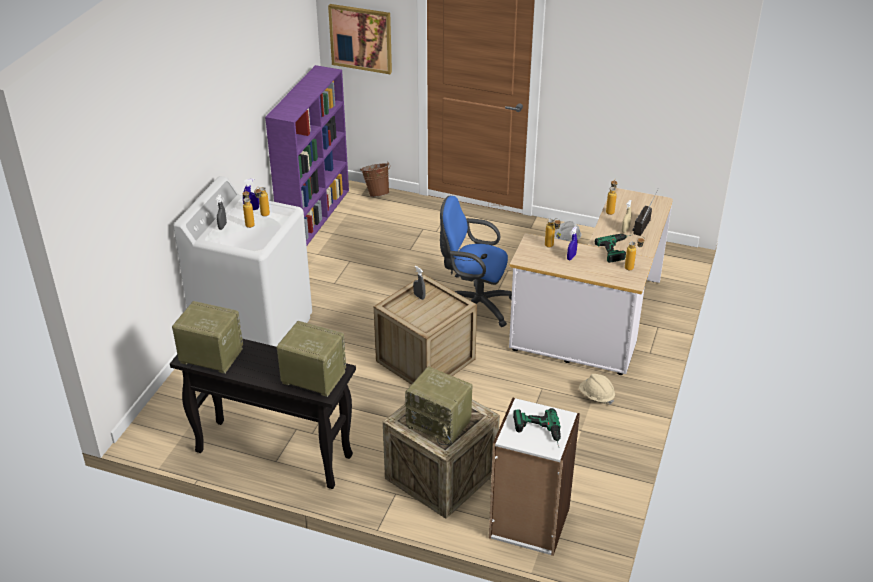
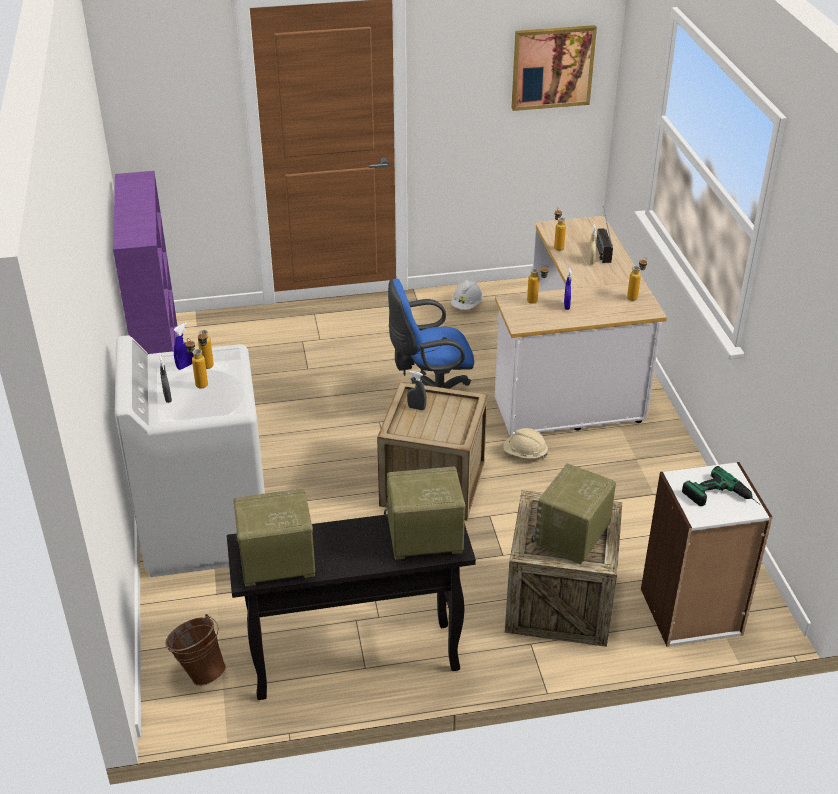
camera: 30 degrees left, 0 degrees up
(361, 38) = (167, 125): picture -> picture (552, 67)
(377, 193) = (214, 318): brown bucket -> brown bucket (199, 671)
(440, 423) = (572, 537): radio -> radio turned 120 degrees clockwise
(596, 396) = (637, 453): beige hard hat -> beige hard hat (524, 454)
(619, 249) = (604, 282): power drill -> none

